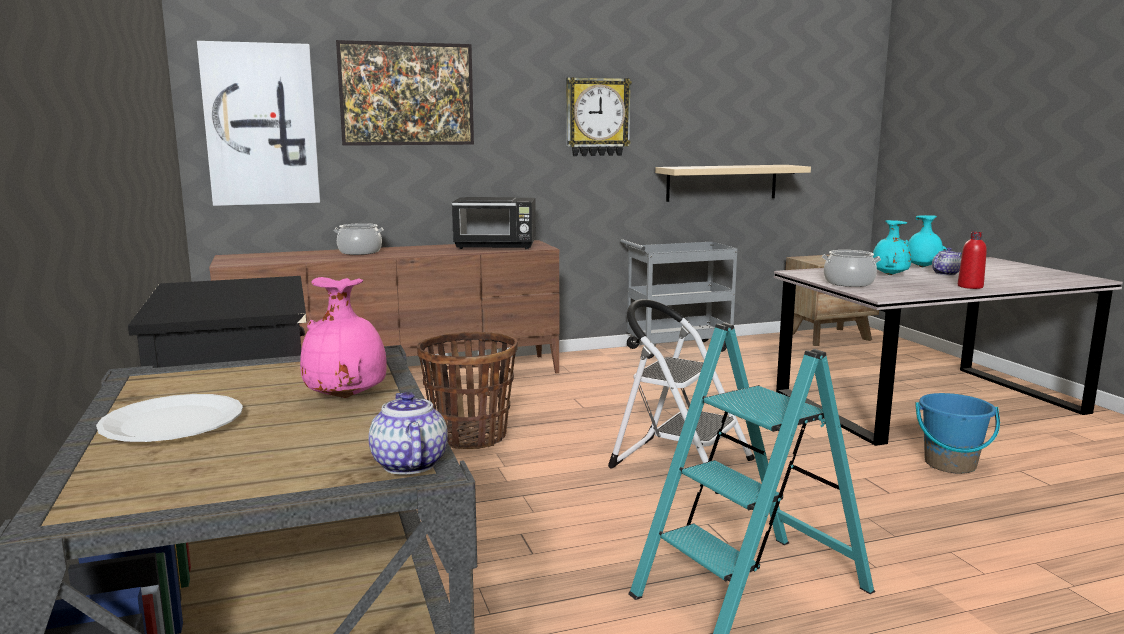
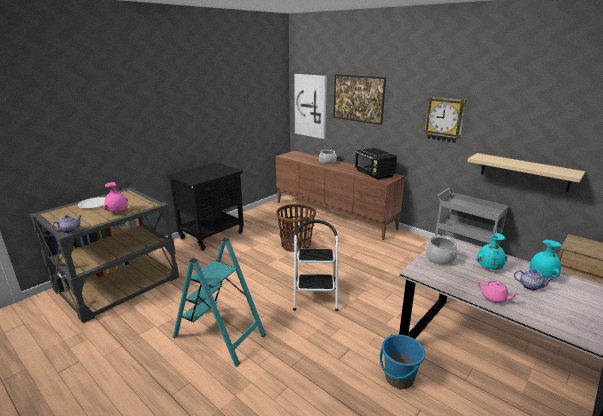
camera: 60 degrees right, 10 degrees up
(970, 286) = (494, 298): red bottle -> pink teapot

